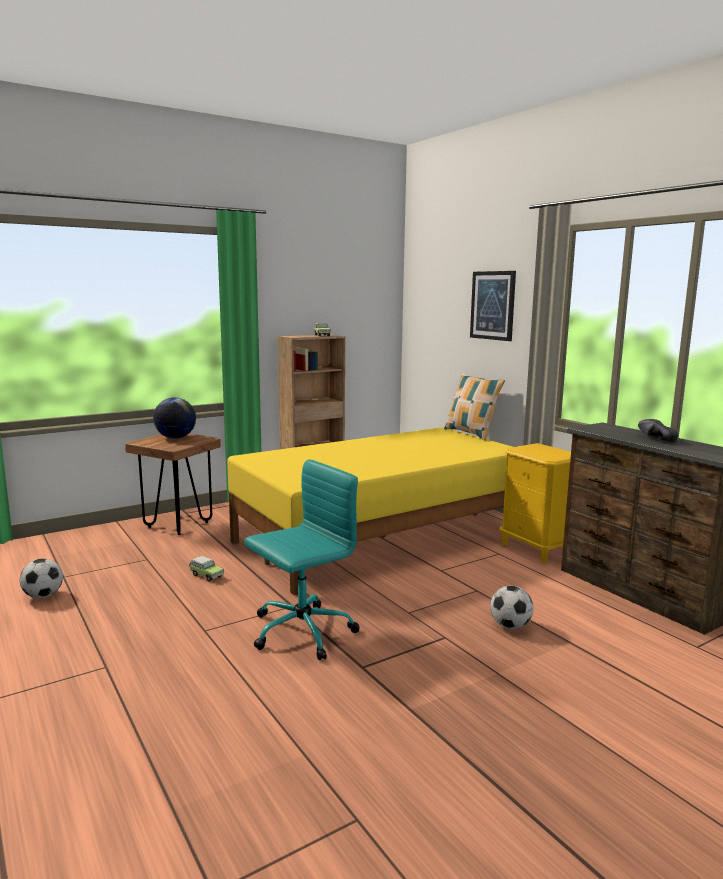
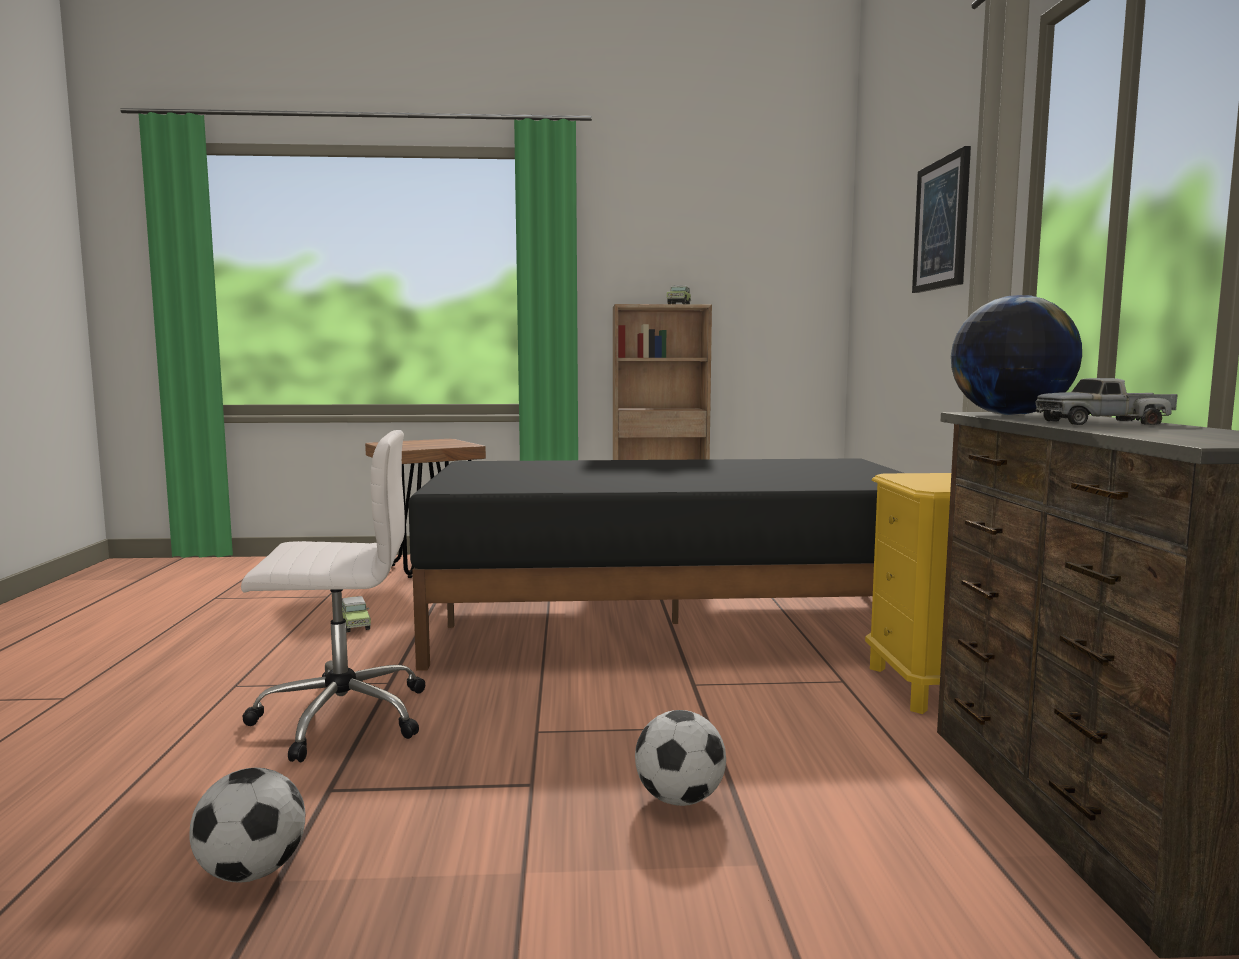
camera: 30 degrees right, 5 degrees down
(43, 596) = (159, 612): football -> football (252, 872)
(175, 438) = (433, 442): globe -> globe (1010, 415)
(300, 632) = (339, 717): turquoise office chair -> white office chair
(383, 537) = (673, 623): yellow bed -> black bed
(471, 433) = (893, 466): pillow -> none
(653, 438) = (1104, 423): black shoe -> toy truck

